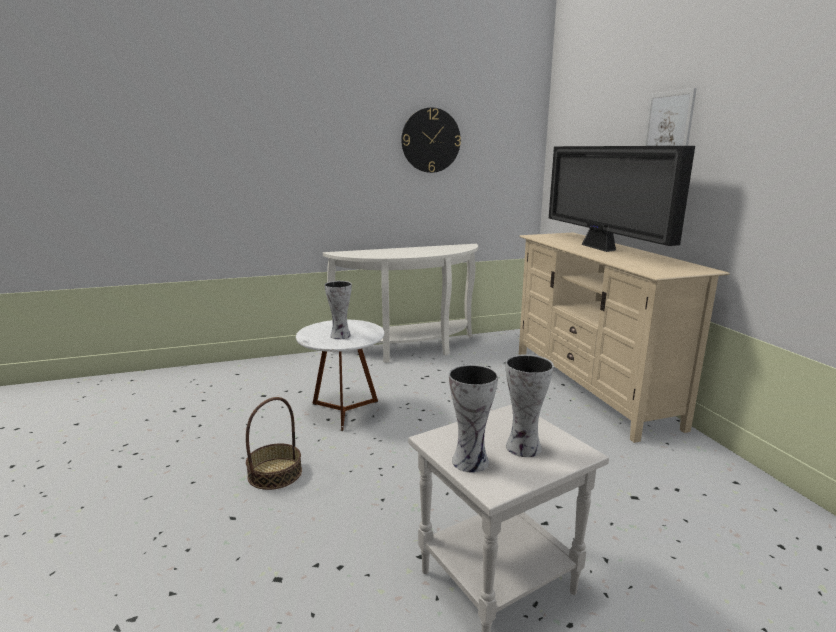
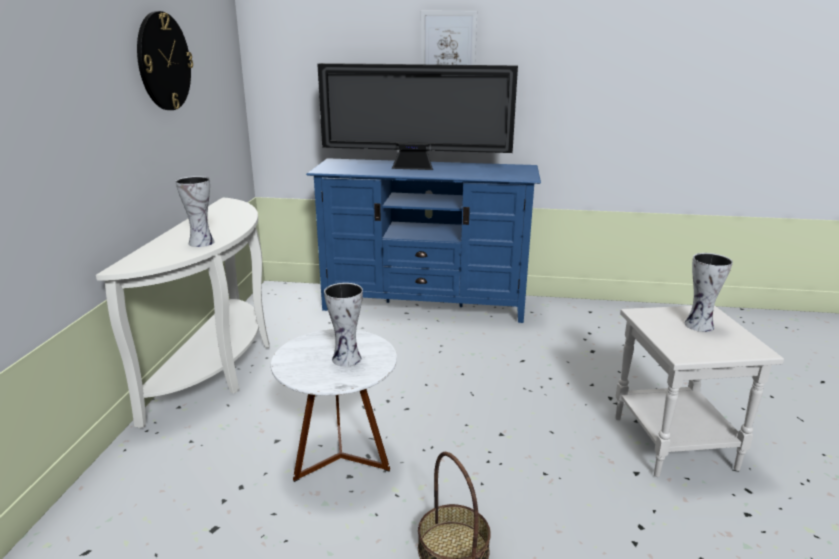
camera: 65 degrees left, 5 degrees up
(471, 460) = (718, 348): vase -> vase (201, 242)
(592, 387) = (425, 303): beige tv stand -> blue tv stand

